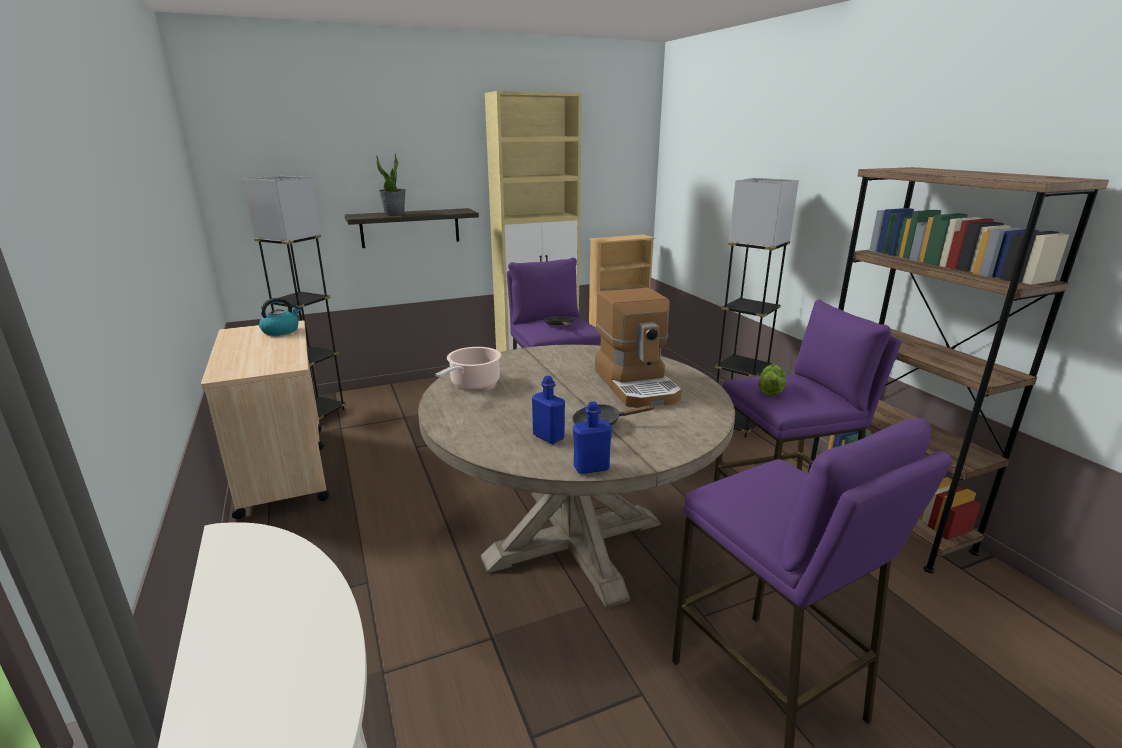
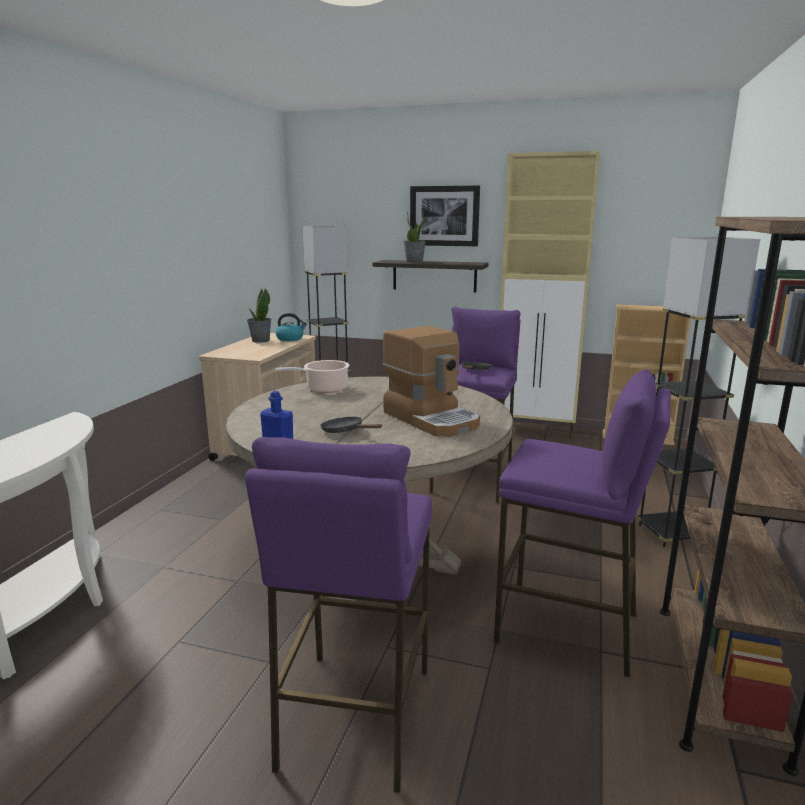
camera: 40 degrees right, 5 degrees down
(245, 342) = (260, 340): none -> potted plant
(414, 159) = (444, 216): none -> picture
(548, 437) = (295, 427): blue bottle -> none
(637, 385) = (432, 418): coffee machine -> coffee machine turned 60 degrees counterclockwise
(771, 389) = (545, 453): lettuce -> none

